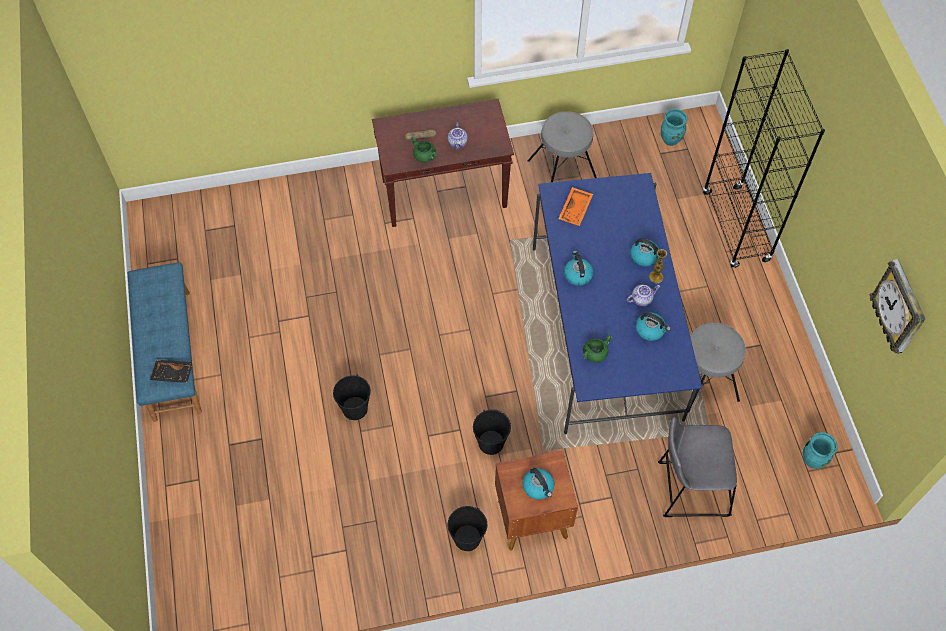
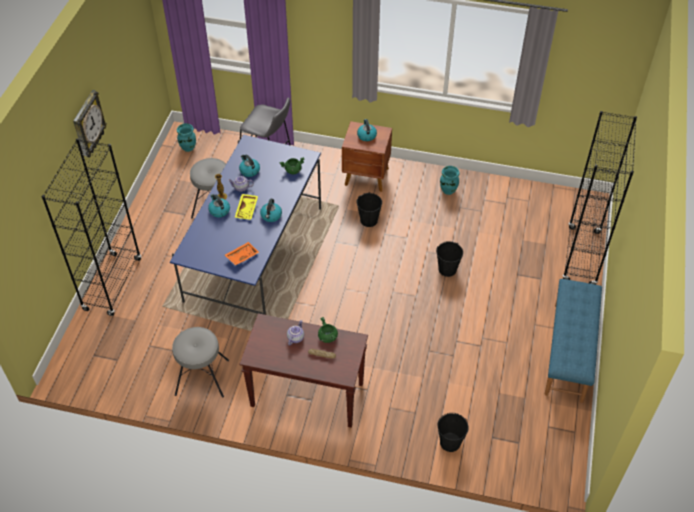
camera: 155 degrees left, 10 degrees down
(172, 374) = (572, 289): black tray -> none
(180, 504) = (581, 256): none -> black bookcase
(467, 538) = (409, 181): black bucket -> black bucket (450, 442)
(612, 271) = (247, 209): none -> yellow tray
(671, 140) = (99, 367): turquoise vase -> turquoise vase (448, 190)
(899, 308) = (128, 62): wall clock -> wall clock (88, 125)

